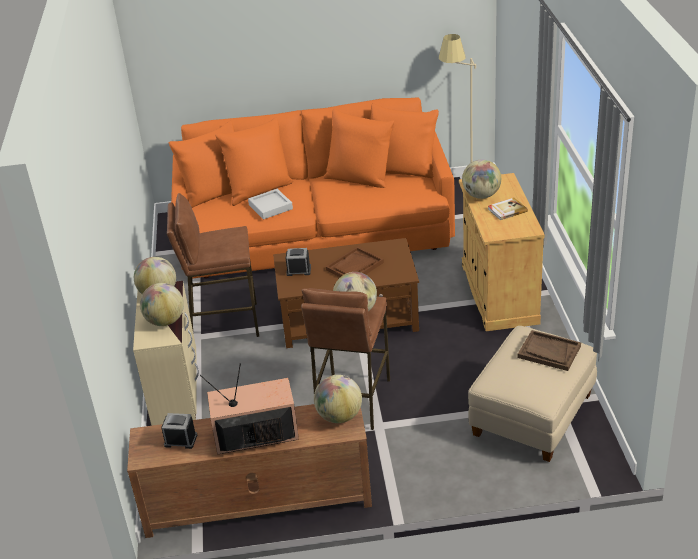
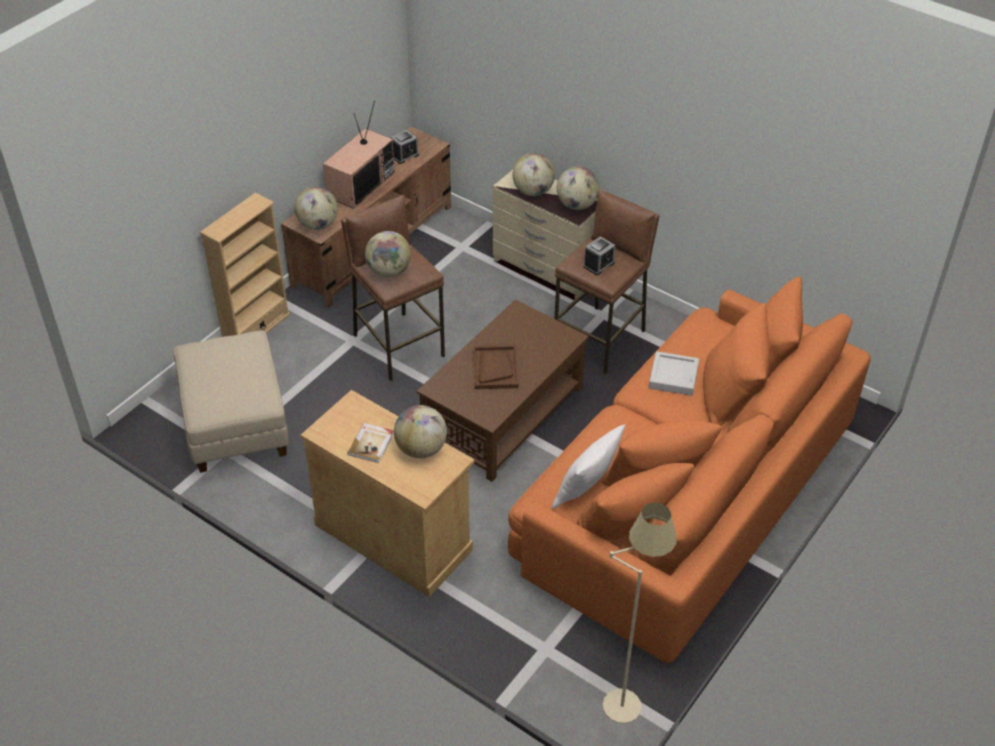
camera: 130 degrees right, 10 degrees up
(298, 270) = (539, 333): alarm clock -> alarm clock (598, 264)
(399, 187) = (586, 491): none -> white pillow
(440, 485) = (256, 329): none -> beige bookcase
(549, 352) = (222, 390): brown tray -> none

